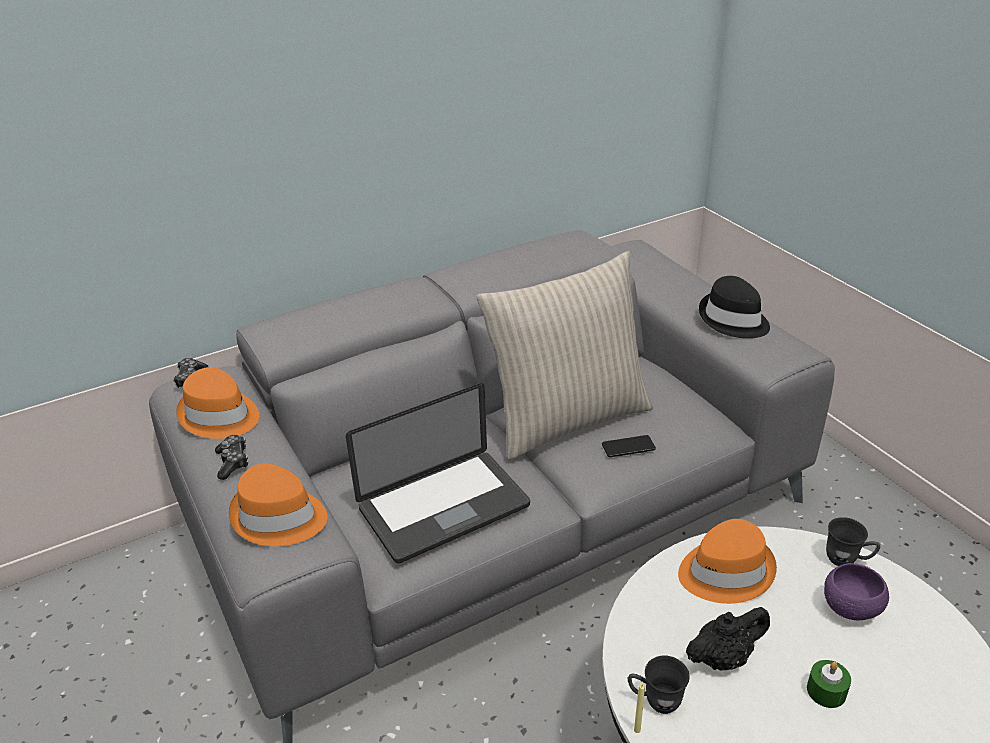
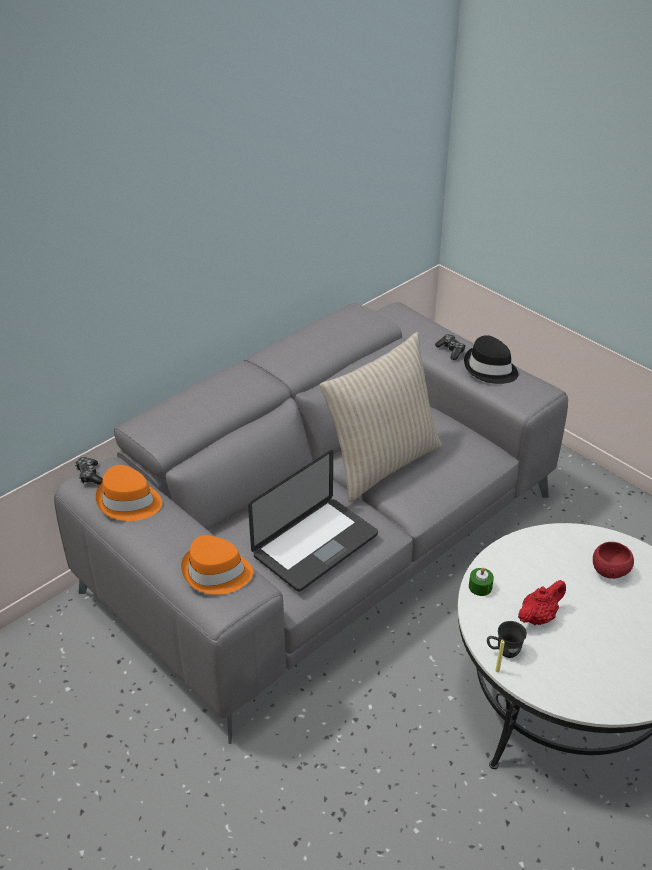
camera: 15 degrees left, 5 degrees up
(233, 462) = (159, 537): game controller -> game controller (451, 350)
(628, 447) = (433, 479): phone -> none
(723, 658) = (538, 617): black teapot -> red teapot
(725, 571) = (525, 560): orange hat -> none
(826, 691) = (605, 626): green candle -> green candle (480, 587)
(847, 560) = (601, 539): grey mug -> none
(850, 608) = (609, 571): purple bowl -> red bowl

